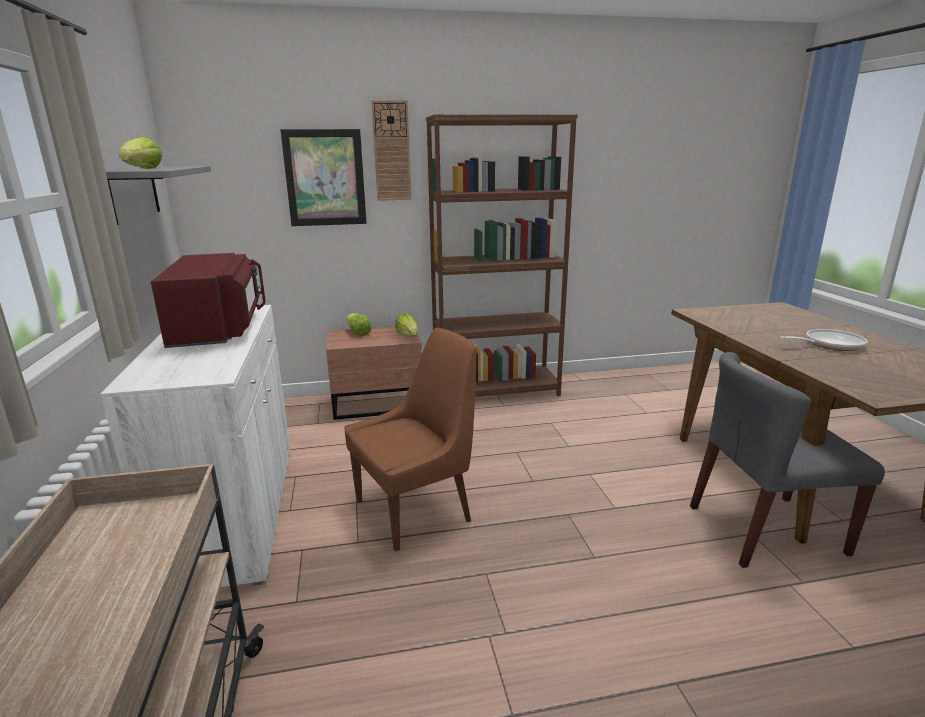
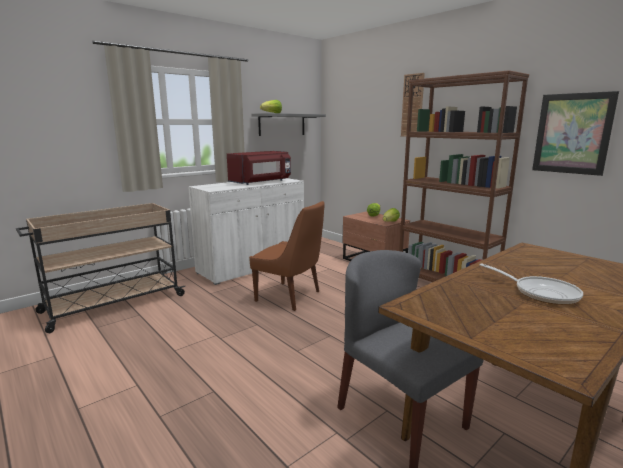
camera: 60 degrees right, 5 degrees down
(325, 178) = (378, 122): picture -> picture (572, 133)

